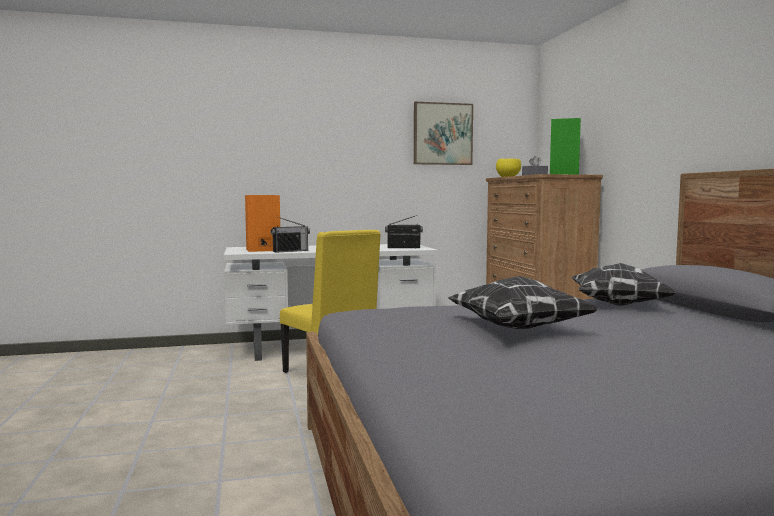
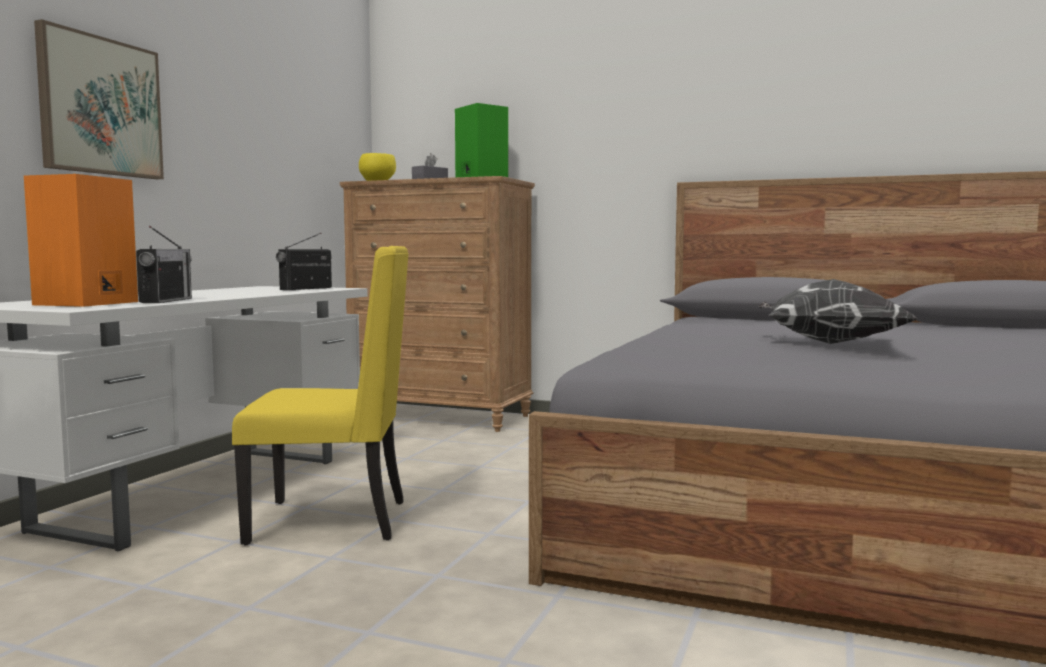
camera: 55 degrees left, 0 degrees up
(442, 134) = (280, 102): picture -> picture (100, 106)
(620, 305) = (729, 324): pillow -> none

